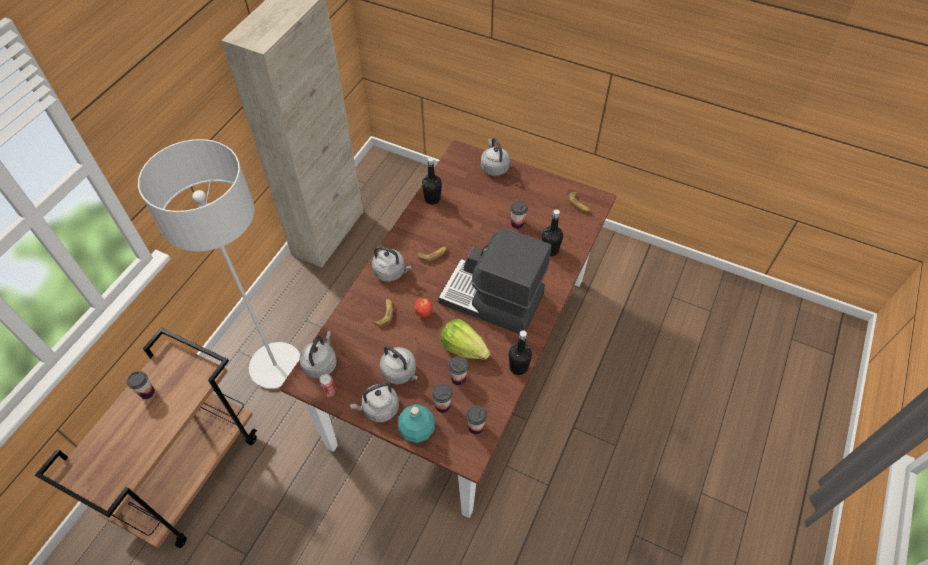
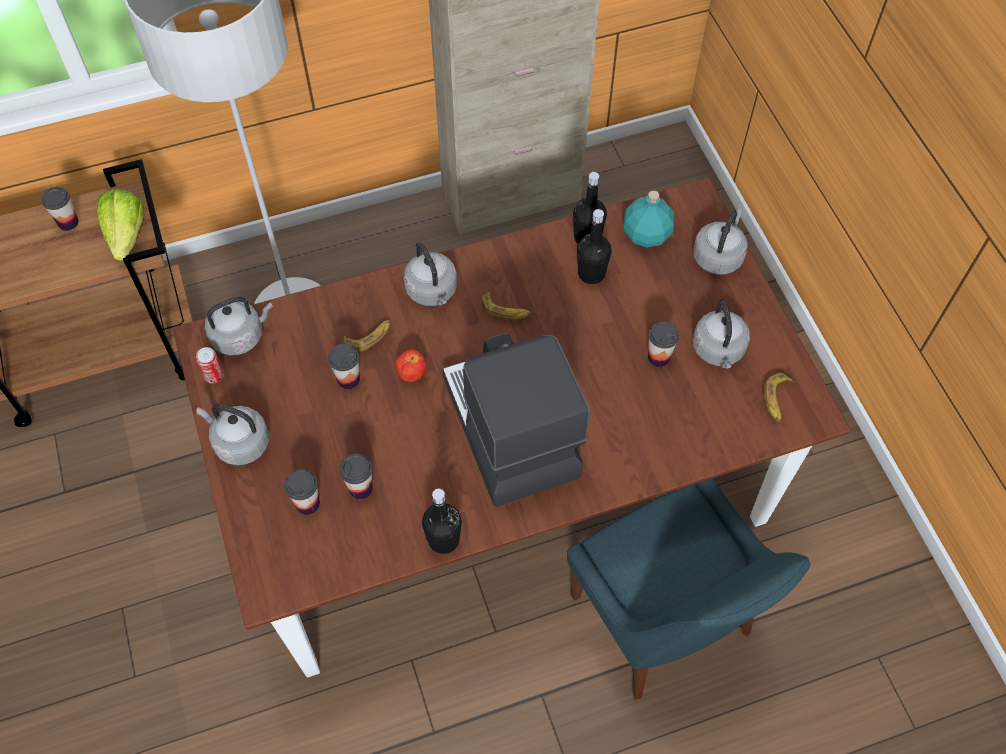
camera: 45 degrees right, 5 degrees up
(400, 372) = (307, 422): grey kettle -> grey kettle (718, 351)
(417, 430) = (249, 505): turquoise bottle -> turquoise bottle (646, 235)
(463, 348) = (408, 457): lettuce -> lettuce (127, 236)
(476, 427) = (314, 563): cup -> cup (348, 379)
(550, 250) = (660, 428): black bottle -> black bottle (591, 273)
(586, 353) = (664, 621): none -> blue chair

